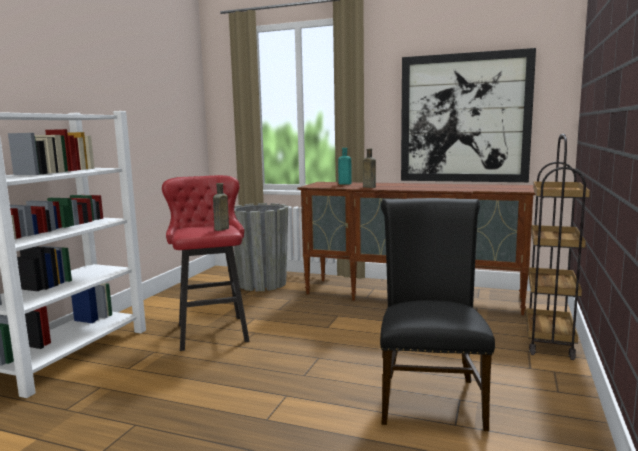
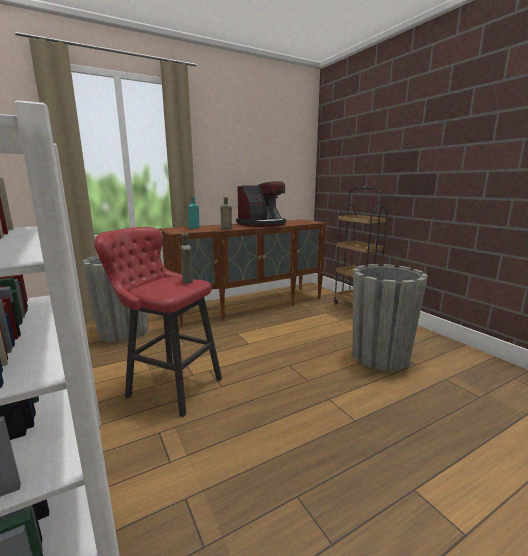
camera: 50 degrees left, 5 degrees up
(430, 396) = (380, 356): black chair -> grey planter
(432, 186) = (262, 224): none -> coffee machine
(464, 118) = (259, 175): picture -> none

